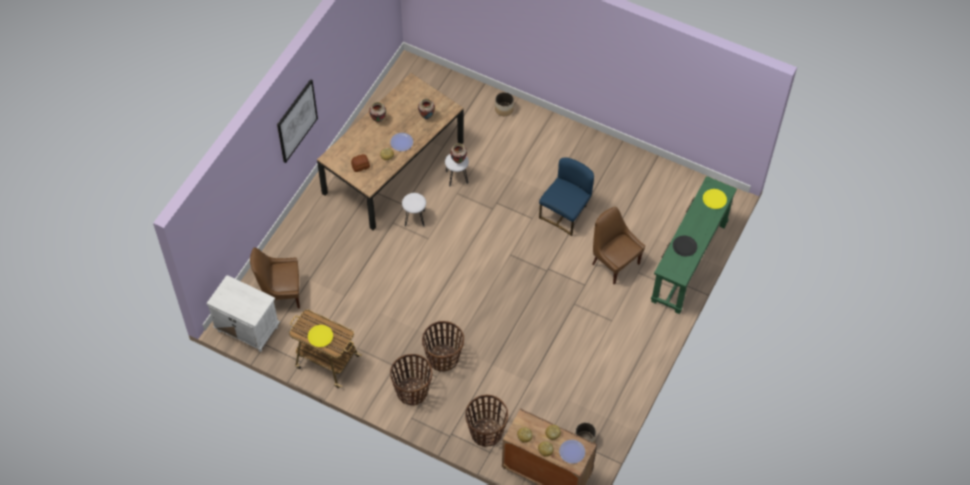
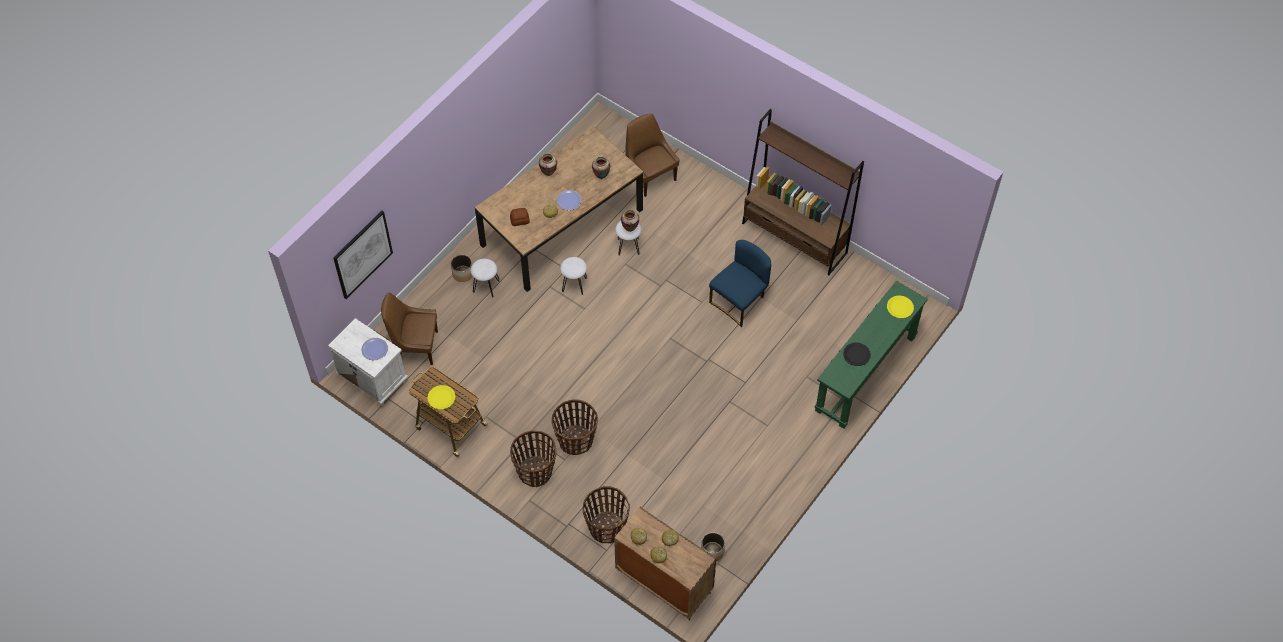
camera: 10 degrees right, 0 degrees up
(296, 121) = (454, 162): picture -> picture (362, 254)
(334, 230) = (485, 286): none -> white stool
(504, 109) = (694, 179): planter -> planter (463, 274)
(572, 452) = (687, 562): plate -> plate (374, 349)
(603, 150) = (794, 238): none -> brown bookcase
(614, 263) = (782, 362): brown chair -> brown chair (650, 176)

